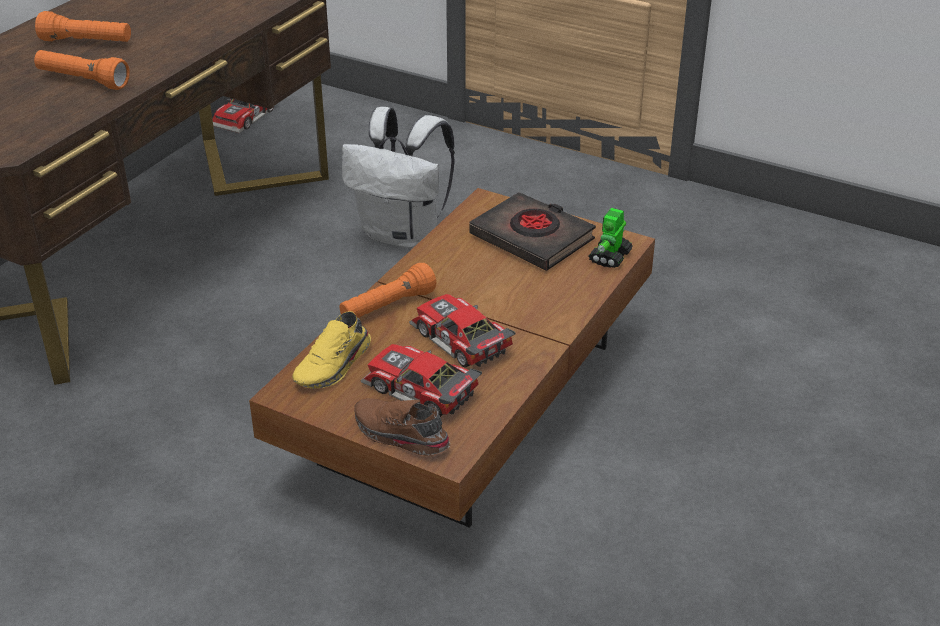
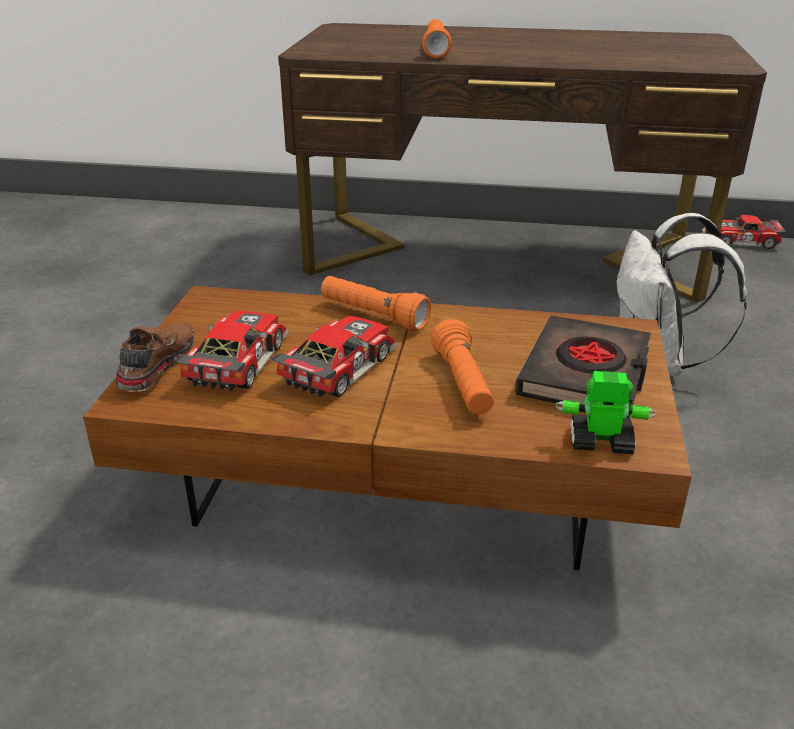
camera: 70 degrees right, 5 degrees down
(87, 42) = (502, 41): orange flashlight -> orange flashlight (463, 384)
(334, 366) = (259, 310): yellow shoe -> none

